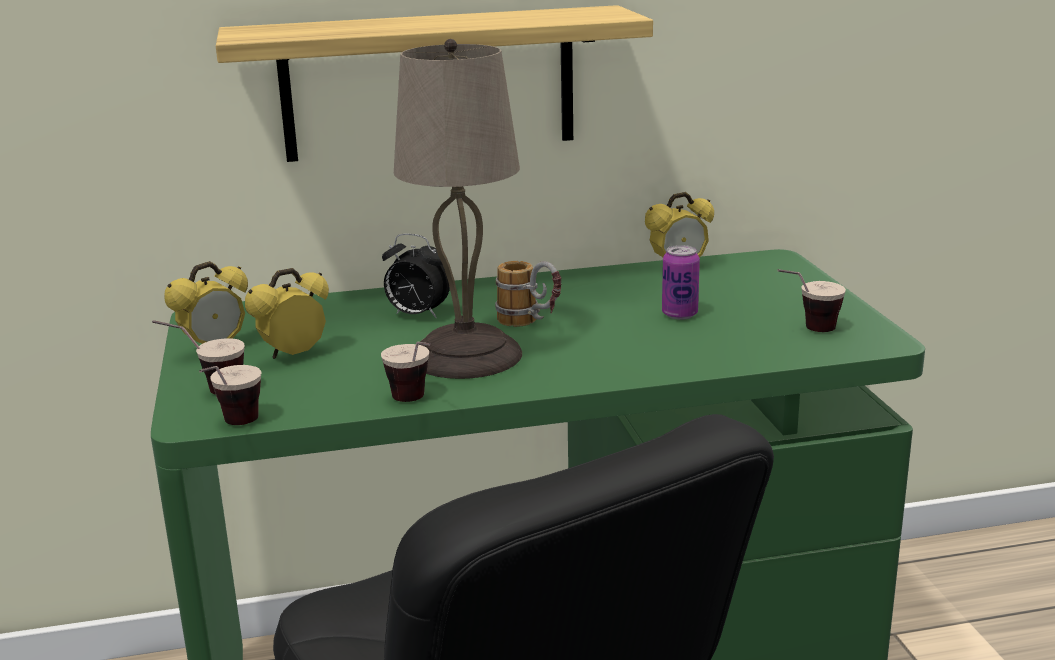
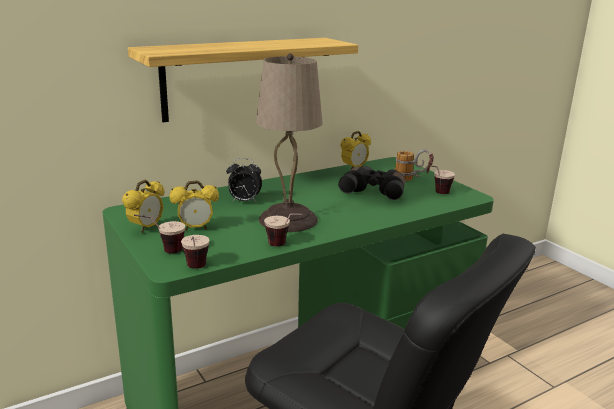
camera: 20 degrees left, 0 degrees up
(294, 356) = (196, 228): alarm clock -> alarm clock turned 135 degrees counterclockwise
(531, 324) = (307, 201): mug -> mug (412, 179)
(679, 314) = (374, 191): can -> black binoculars

